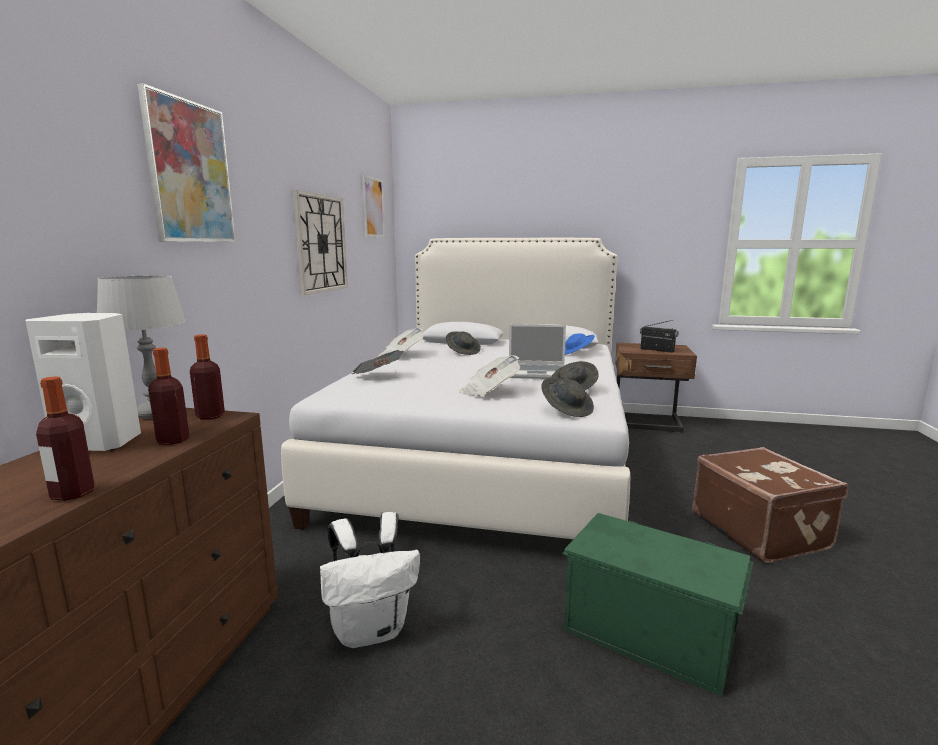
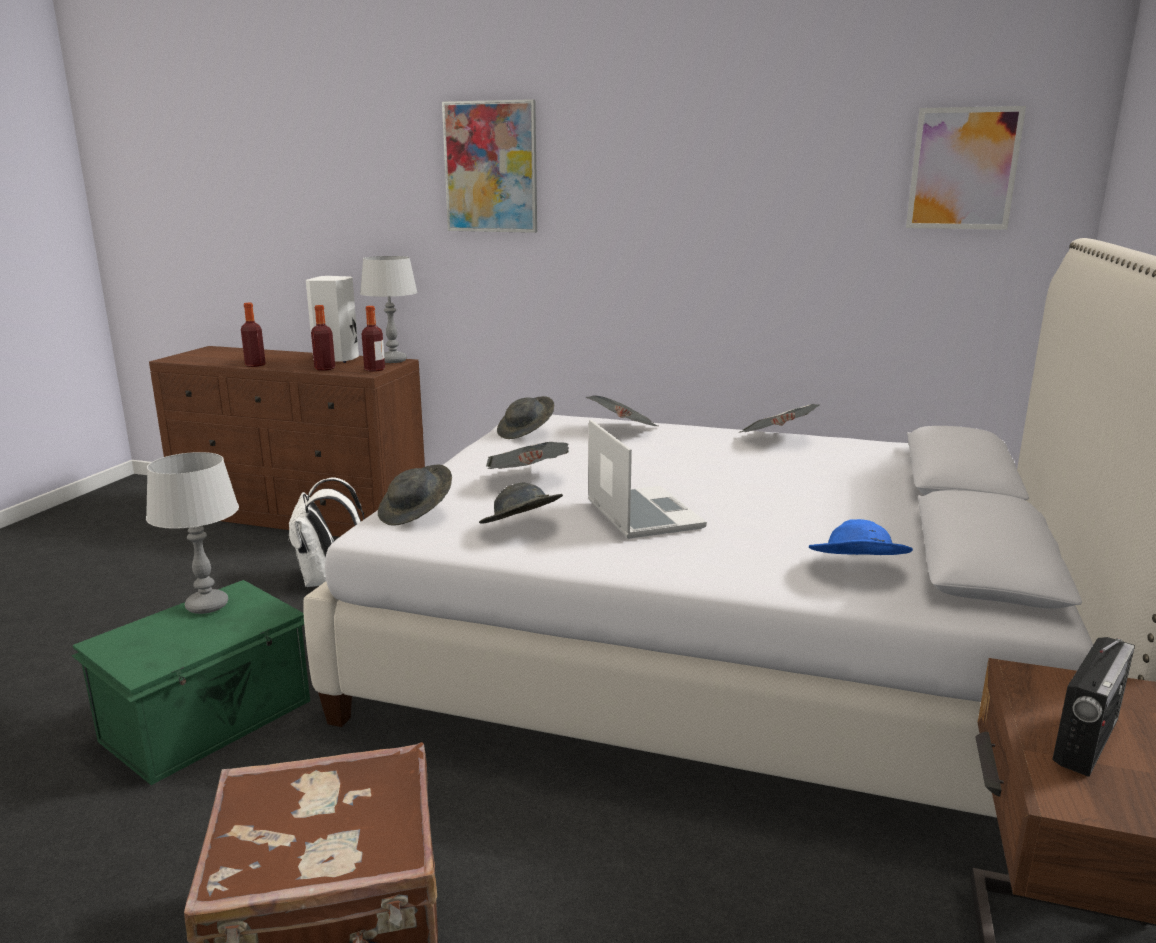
camera: 95 degrees right, 5 degrees up
(321, 243) = (731, 237): wall clock -> none
(463, 352) = (827, 474): grey hat -> grey hat (526, 433)
(537, 373) = (641, 514): laptop -> laptop turned 150 degrees clockwise
(622, 552) = (207, 606): none -> grey table lamp

